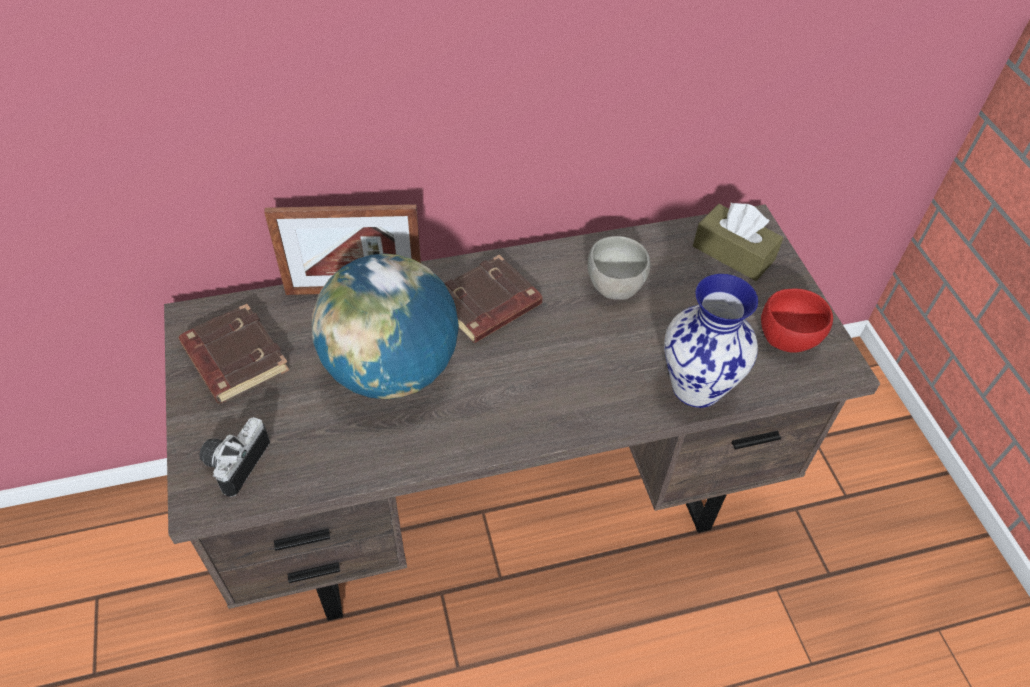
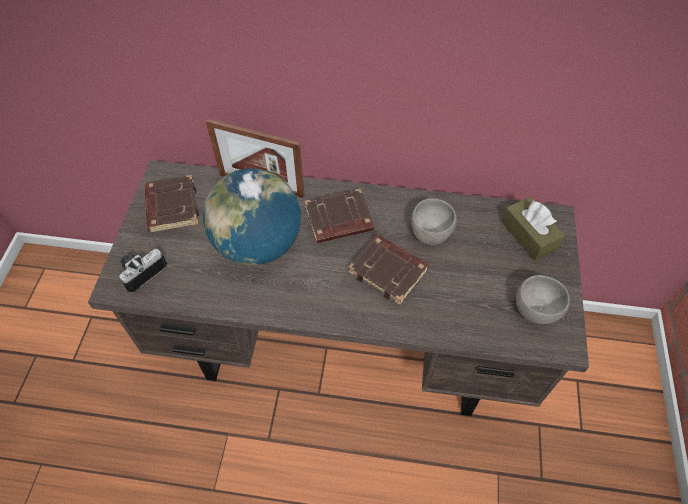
camera: 25 degrees right, 5 degrees up
(588, 349) = (389, 271): none -> brown book
(696, 386) = (450, 322): vase -> none
(786, 337) = (535, 309): red bowl -> grey bowl

